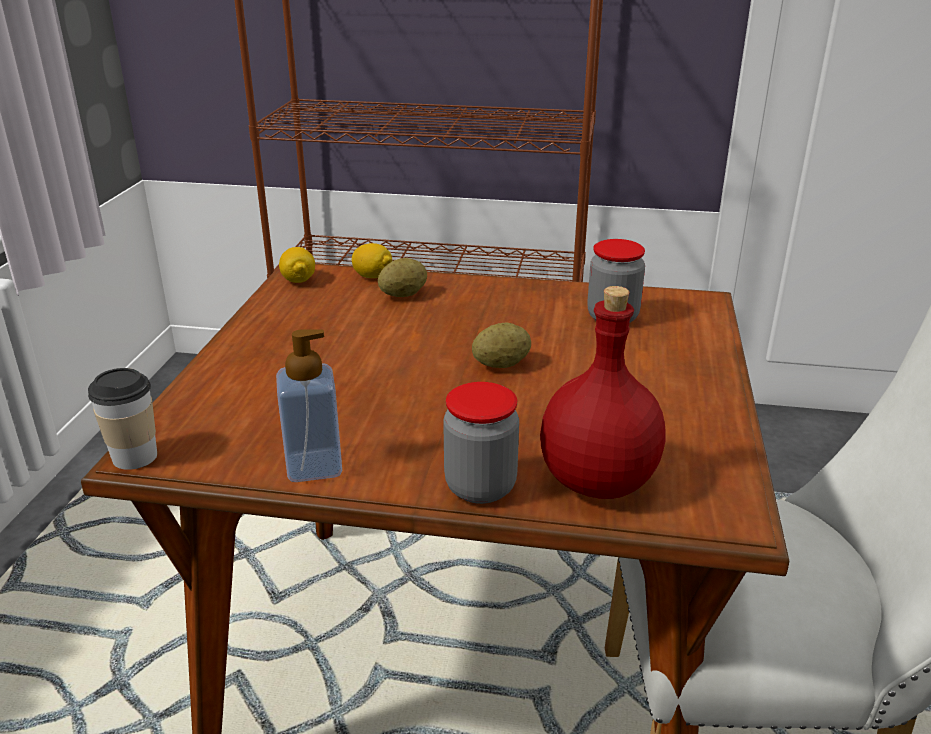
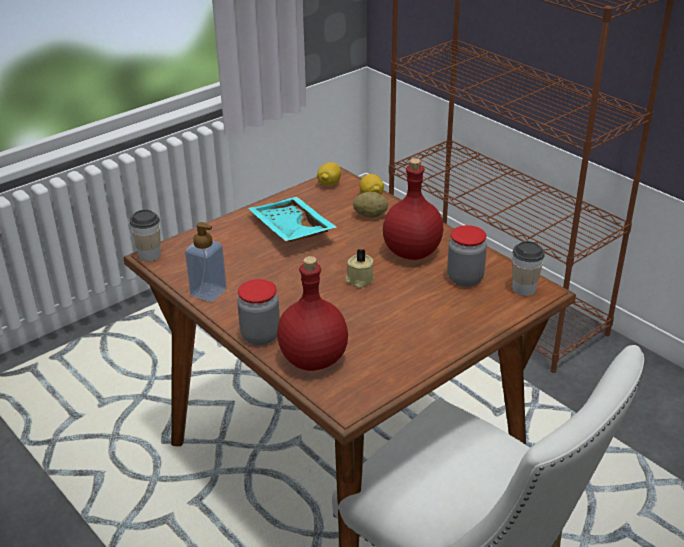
camera: 40 degrees right, 5 degrees up
(322, 345) = (290, 230): none -> turquoise tray
(501, 365) = (359, 280): potato -> beige candle
(513, 314) = (411, 253): none -> red bottle
(684, 305) = (524, 289): none -> cup

